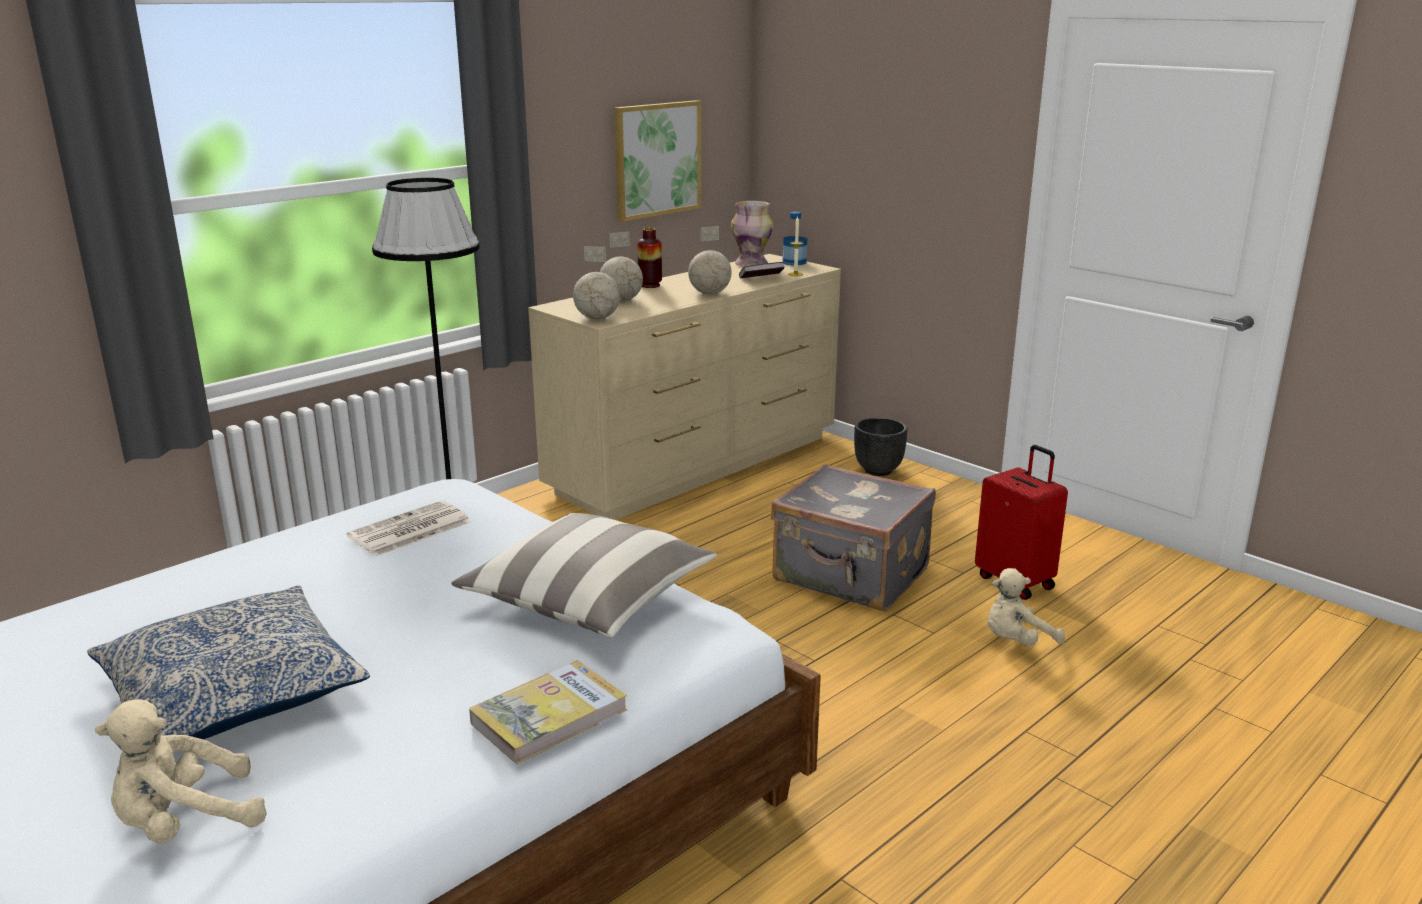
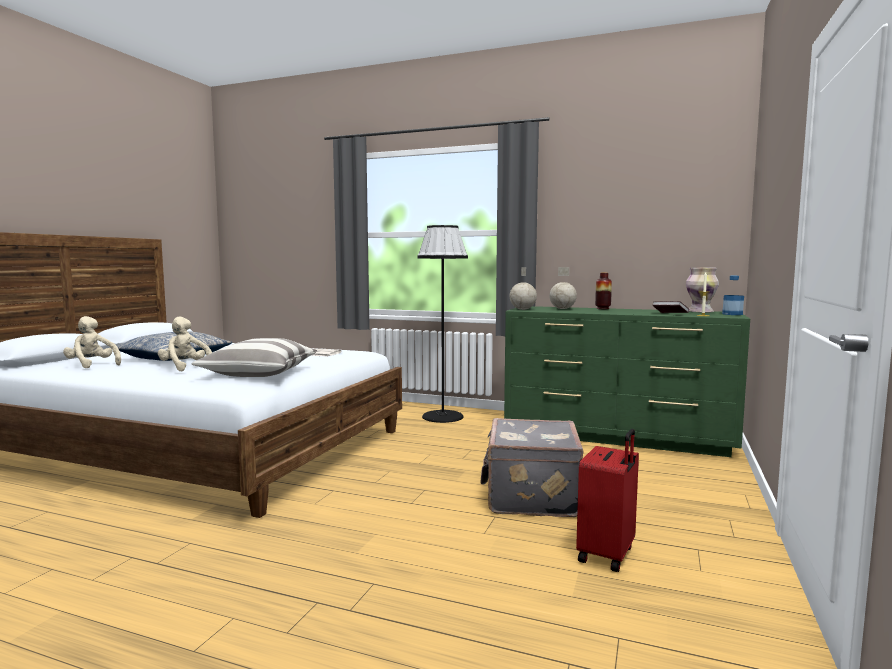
camera: 65 degrees right, 15 degrees down
(549, 716) = (152, 380): book -> none
(657, 159) = (647, 237): picture -> none
(698, 464) = (617, 436): beige dresser -> green dresser
(710, 293) = (613, 312): globe -> none
(878, 470) = (715, 481): black planter -> none
(1016, 641) = (504, 565): beige plush toy -> beige plush toy (185, 368)

